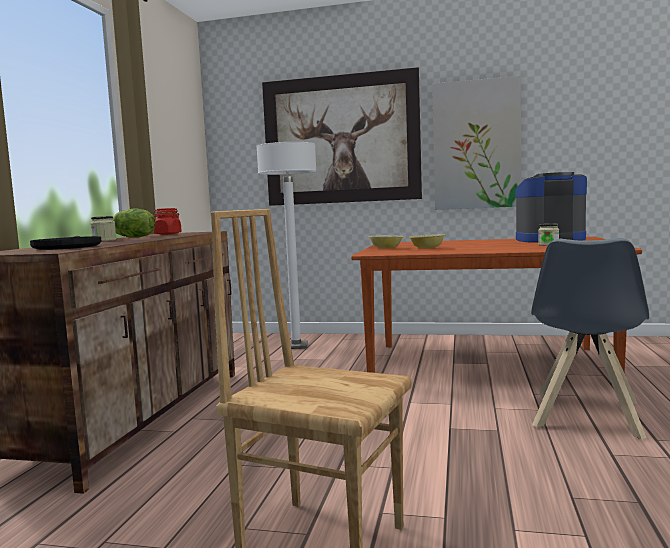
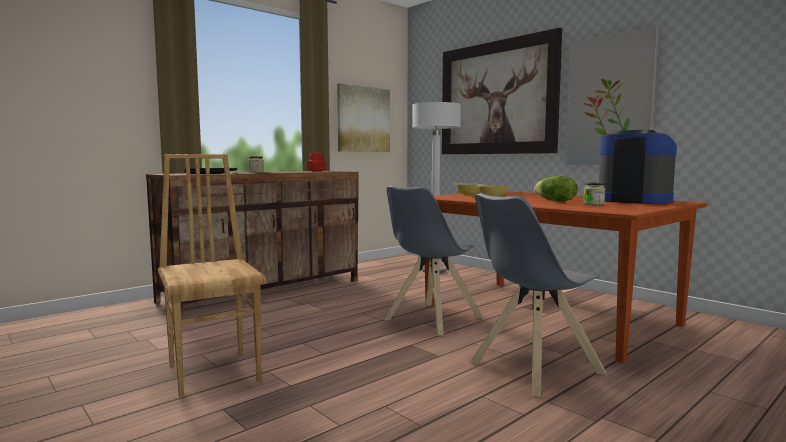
camera: 35 degrees right, 0 degrees up
(133, 237) = (284, 171): lettuce -> lettuce (555, 201)
(173, 163) = (363, 119): none -> picture
(408, 396) = (431, 319): none -> grey chair

